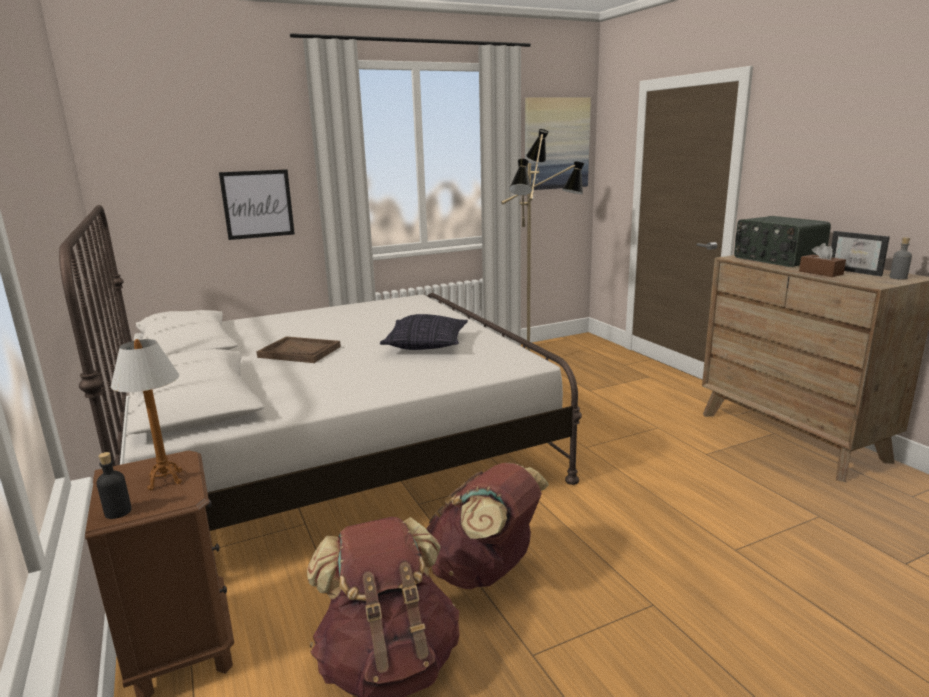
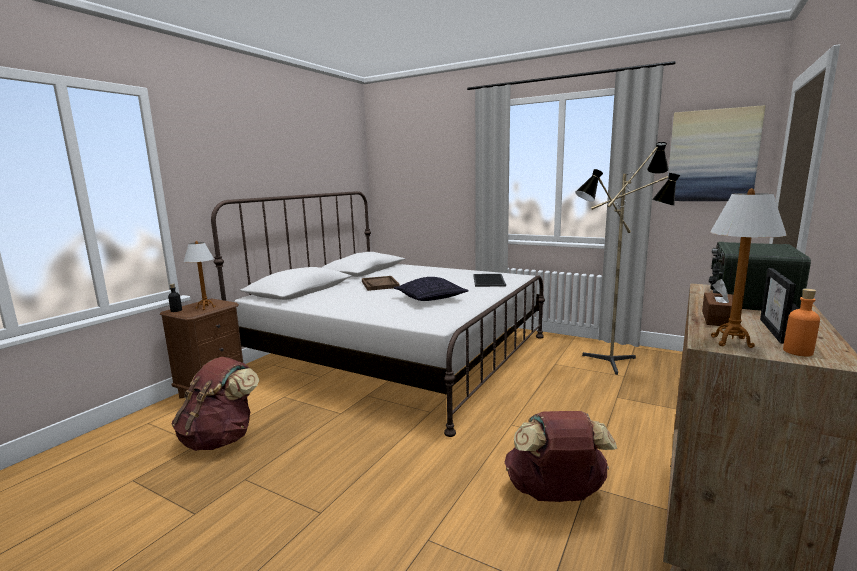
camera: 55 degrees right, 5 degrees down
(257, 204) = (445, 197): picture -> none
(407, 310) = (489, 280): none -> tray
(485, 571) = (314, 438): brown backpack -> brown backpack (555, 495)
(874, 281) = (731, 342): none -> table lamp
(898, 278) = (798, 352): grey bottle -> orange bottle

